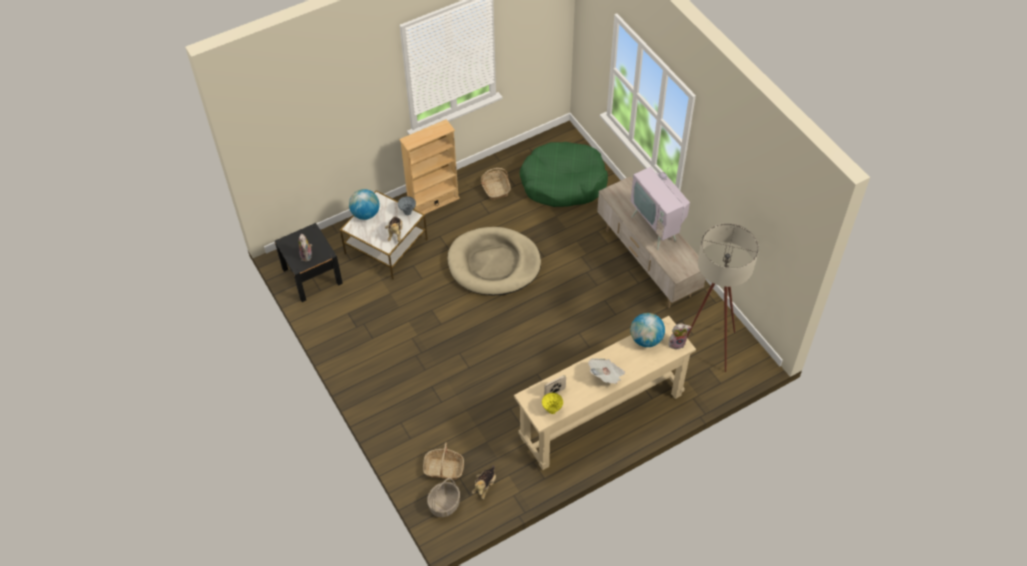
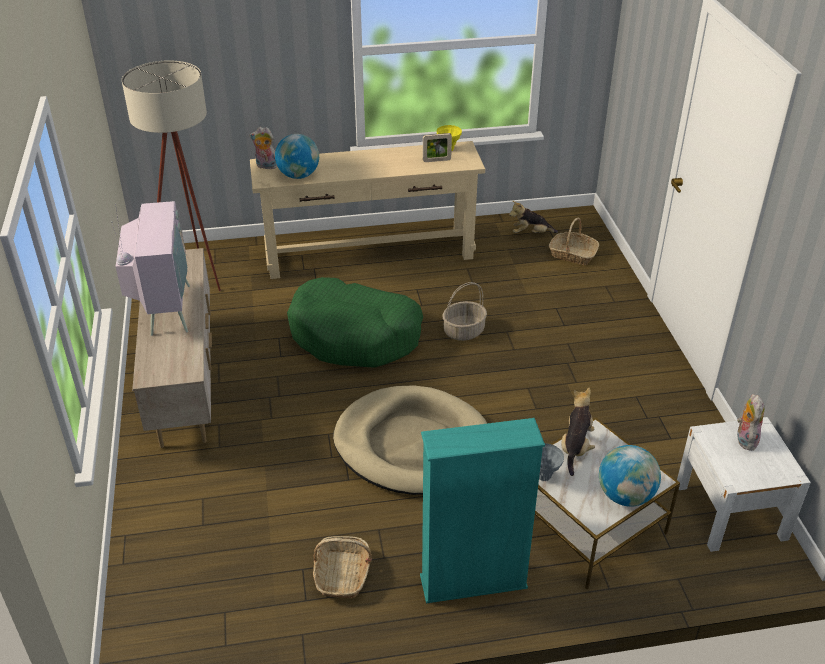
camera: 160 degrees left, 15 degrees down
(312, 276) = (730, 511): black nightstand -> white nightstand
(433, 203) = (473, 582): beige bookcase -> turquoise bookcase
(444, 505) = (581, 230): basket -> basket (464, 331)
(485, 486) = (530, 233): plush toy -> plush toy turned 135 degrees counterclockwise
(563, 182) = (212, 547): green dog bed -> green dog bed (355, 335)
(606, 375) = (368, 160): newspaper -> none

